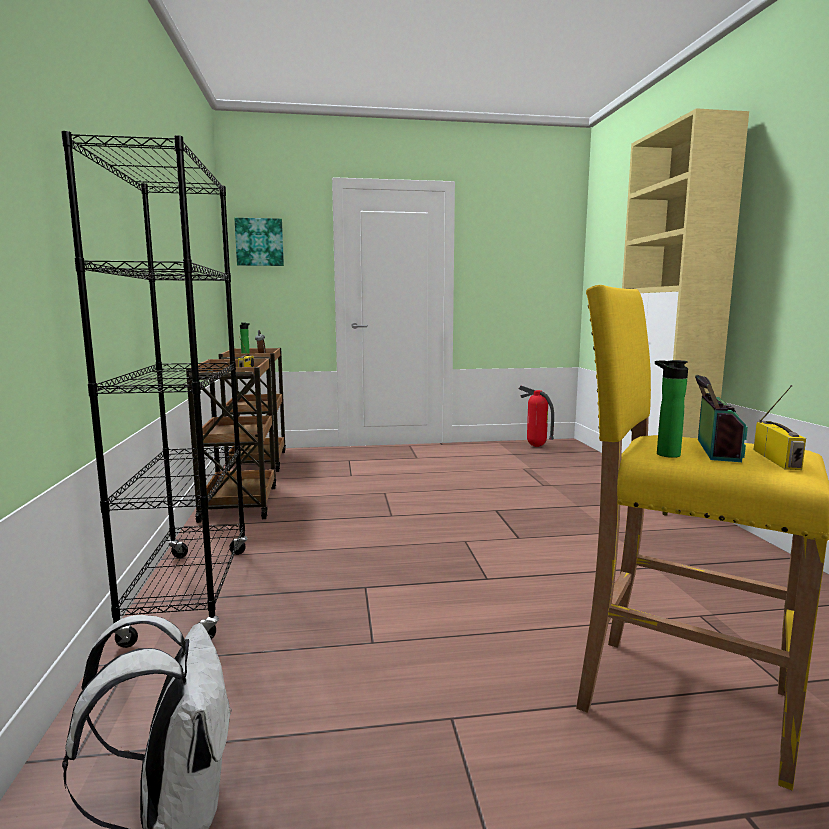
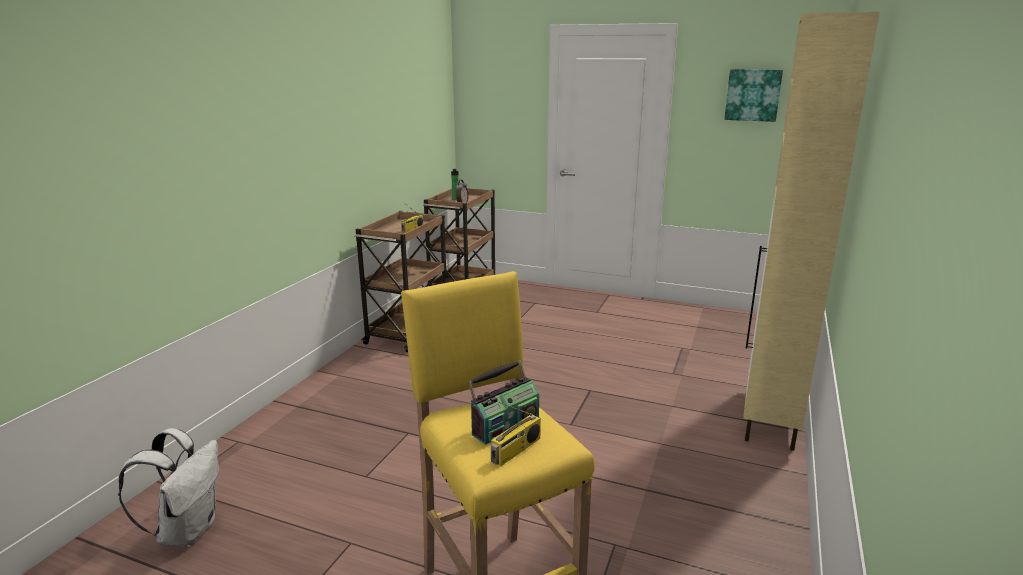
camera: 30 degrees right, 10 degrees up
(191, 593) = (308, 403): black bookcase -> none
(259, 242) = (484, 89): picture -> picture (753, 95)
(535, 446) = (736, 321): fire extinguisher -> none
(665, 454) = (460, 419): bottle -> none

